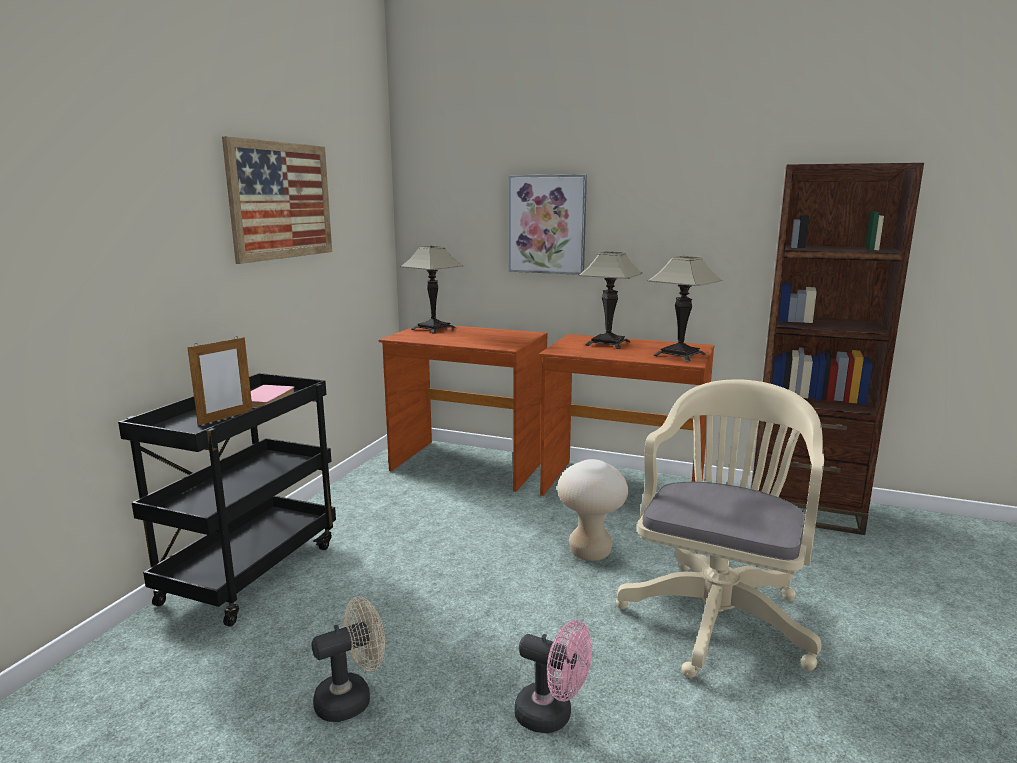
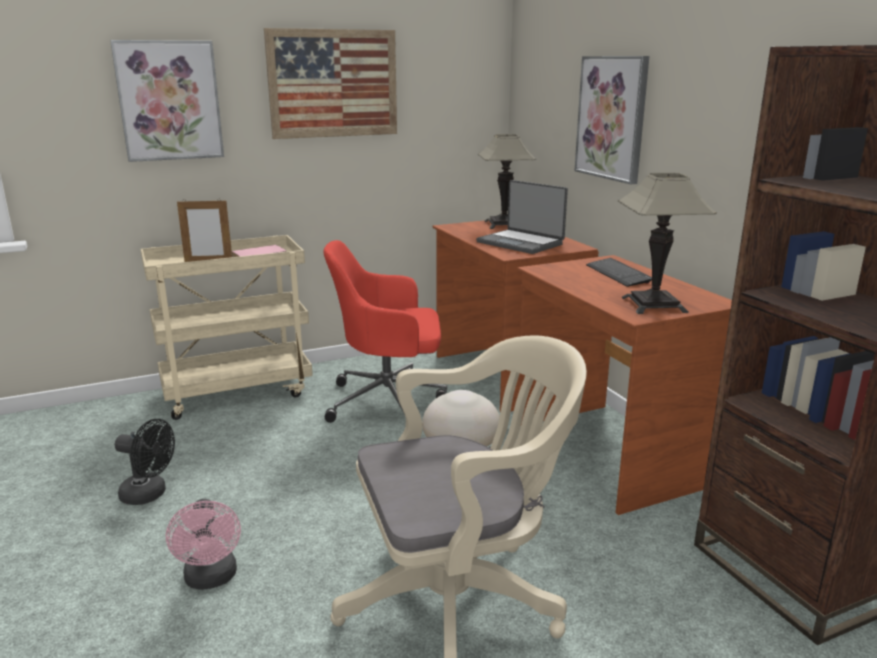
camera: 45 degrees right, 5 degrees up
(135, 222) = (169, 101): none -> picture
(251, 571) = (238, 391): black cart -> beige cart
(352, 698) = (150, 494): beige fan -> black fan
(419, 518) = (389, 402): none -> red office chair
(489, 338) = (521, 243): none -> laptop
(608, 343) = (618, 274): table lamp -> keyboard

